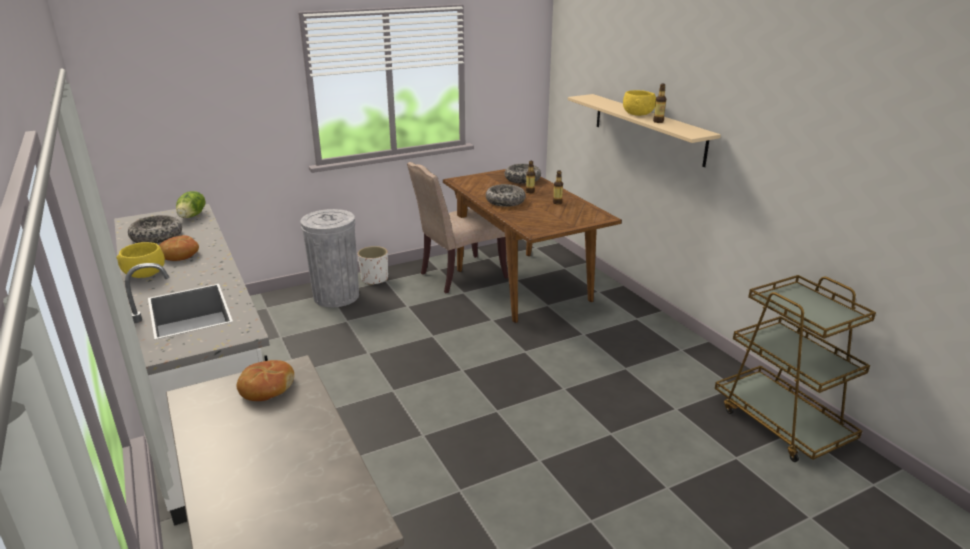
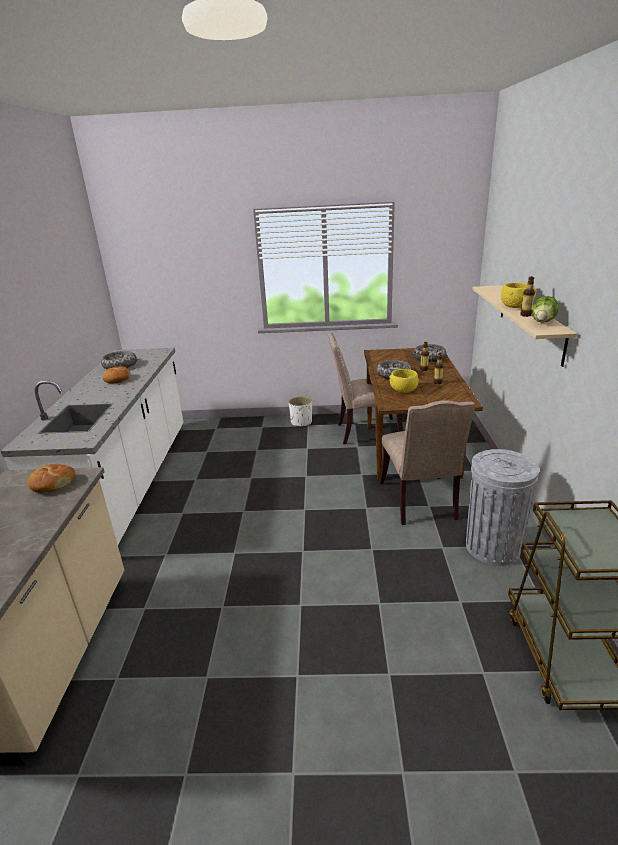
camera: 30 degrees right, 0 degrees up
(144, 274) = (84, 389): yellow bowl -> yellow bowl (403, 390)
(192, 216) = (155, 354): lettuce -> lettuce (543, 321)
(336, 296) = (265, 430): grey trash can -> grey trash can (492, 547)
(573, 333) = (420, 502): none -> beige chair

